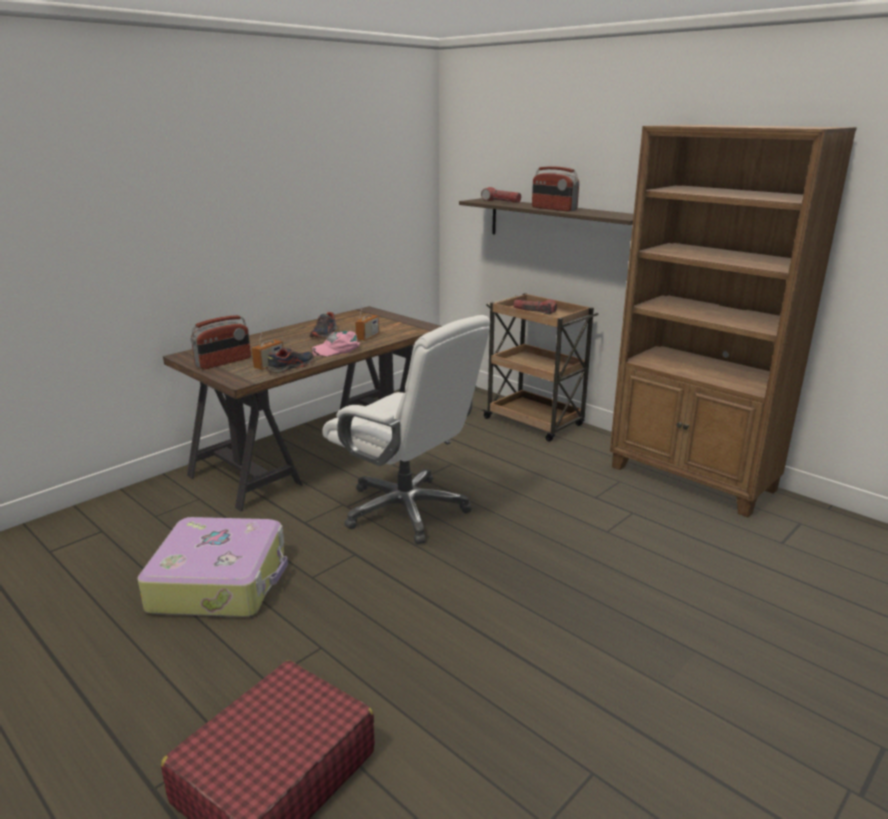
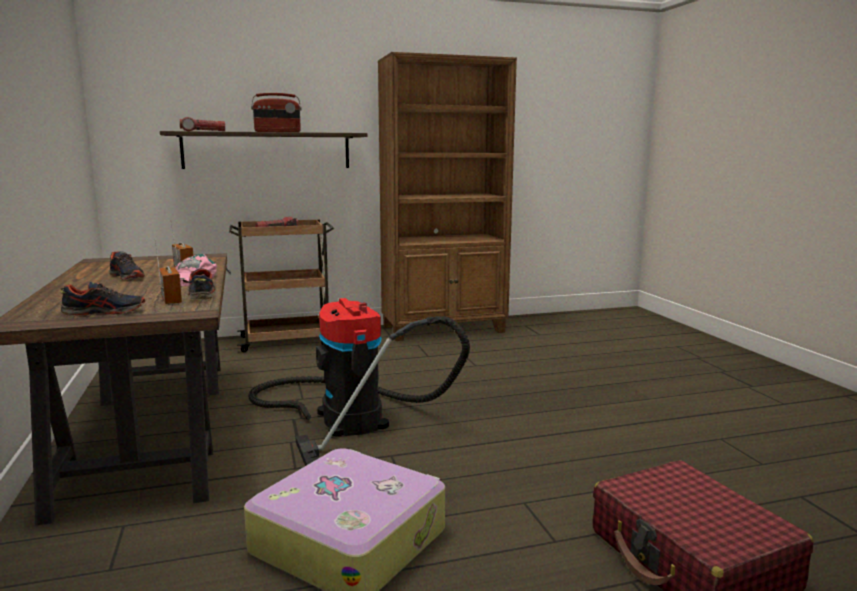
camera: 60 degrees left, 10 degrees down
(224, 362) = (105, 312): radio -> shoe
(407, 510) = (347, 417): white office chair -> vacuum cleaner

